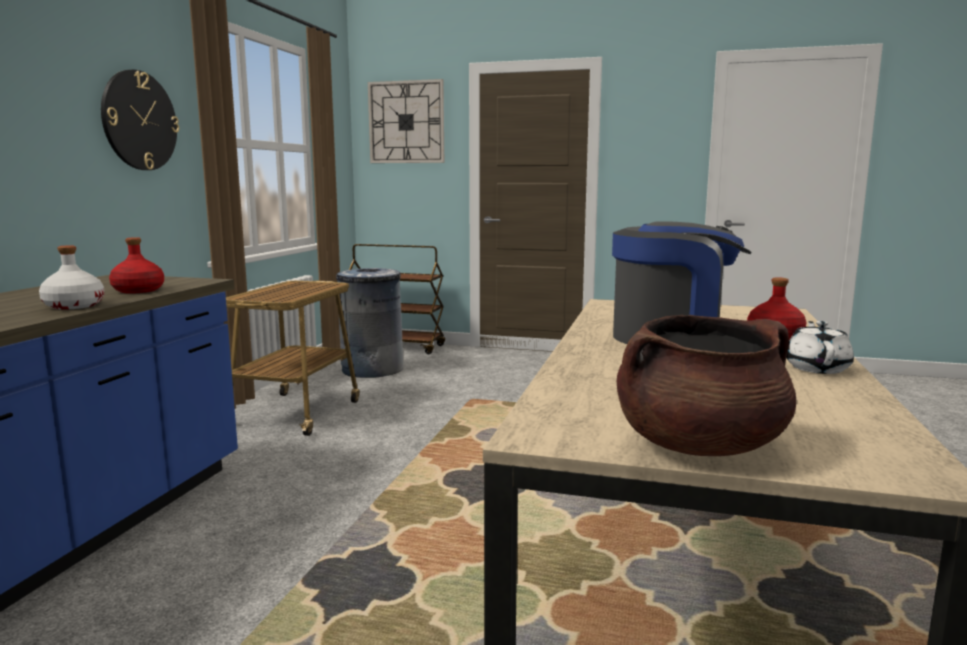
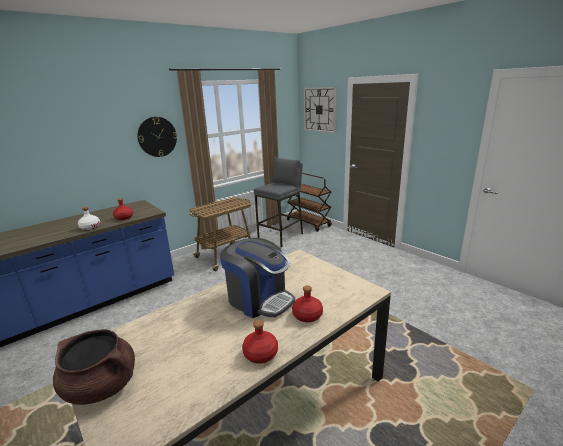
camera: 35 degrees right, 10 degrees up
(372, 369) = (281, 236): grey trash can -> grey stool
(817, 368) = (260, 353): white teapot -> red bottle

